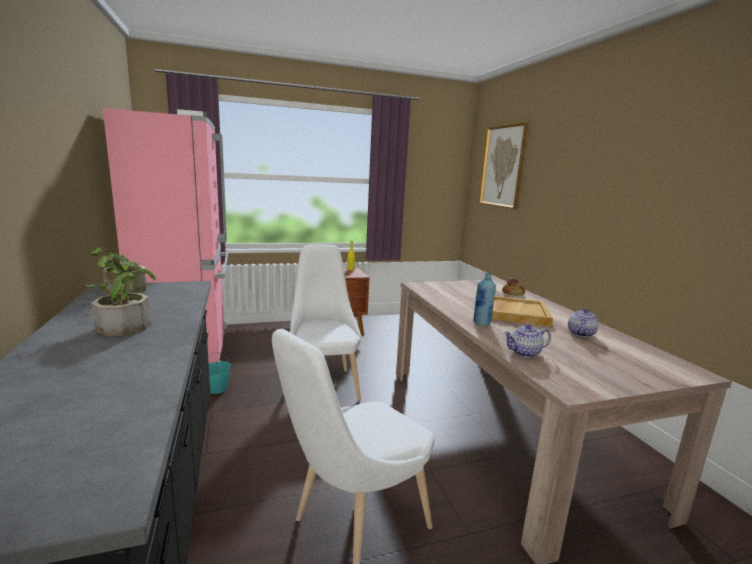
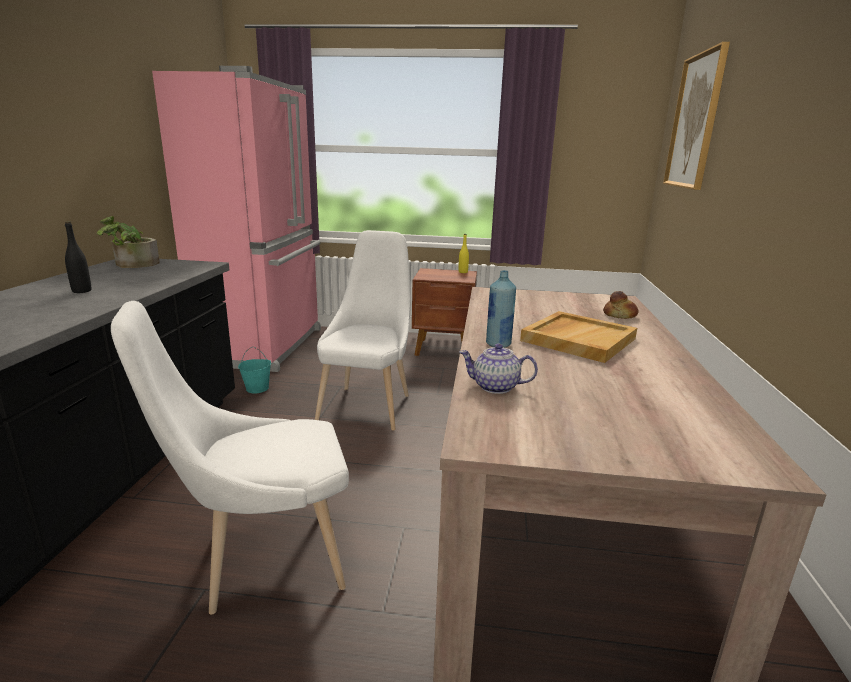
camera: 25 degrees right, 5 degrees up
(126, 324) = (82, 291): potted plant -> black bottle
(580, 333) = (638, 378): teapot -> none

